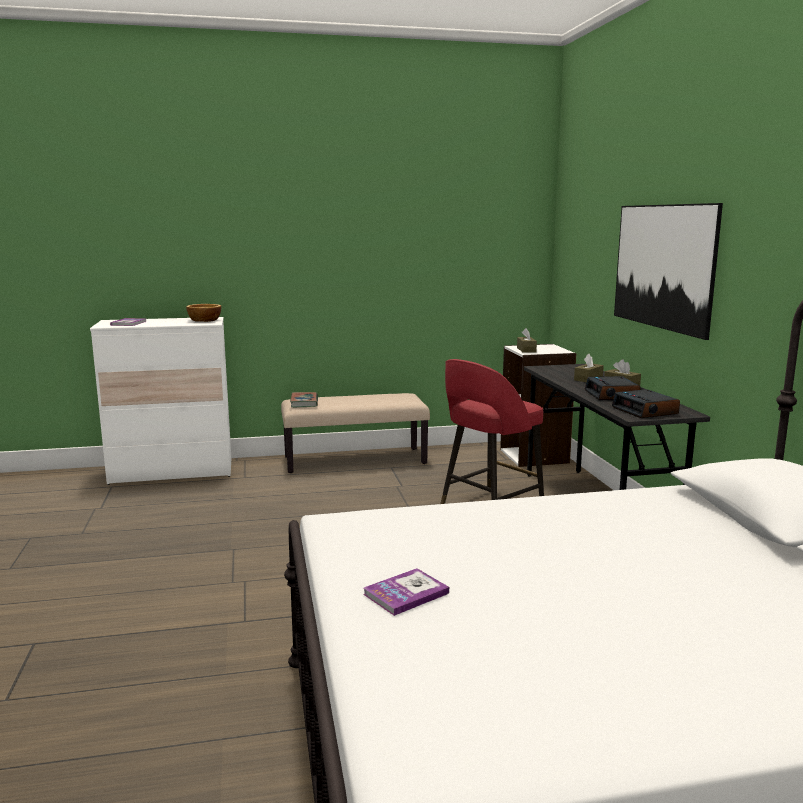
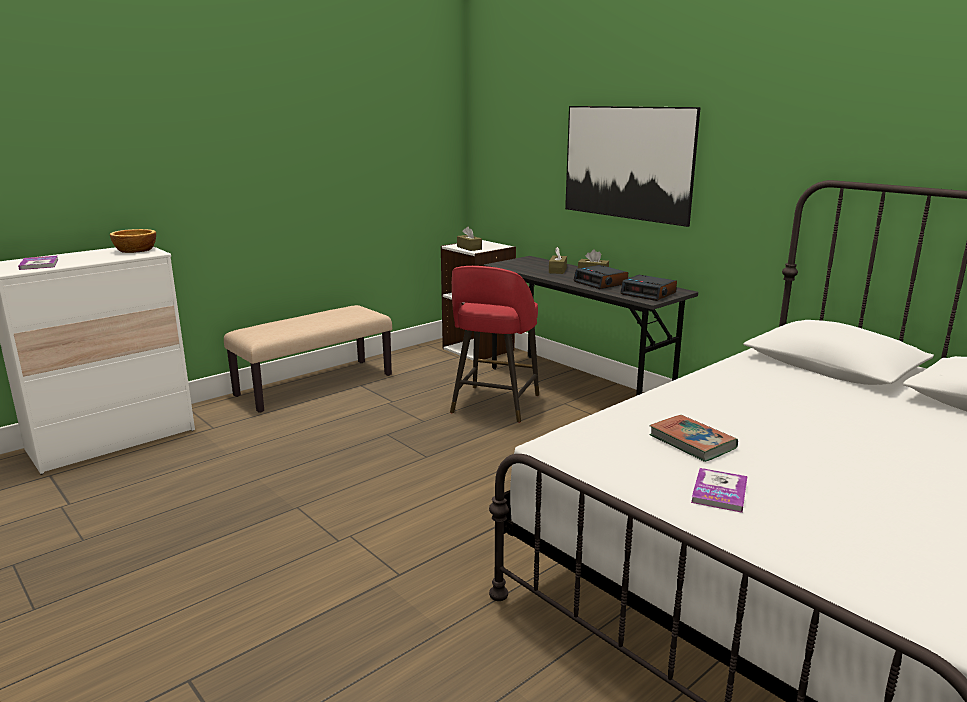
camera: 30 degrees left, 5 degrees up
(304, 402) = (261, 332): book -> book (692, 442)

